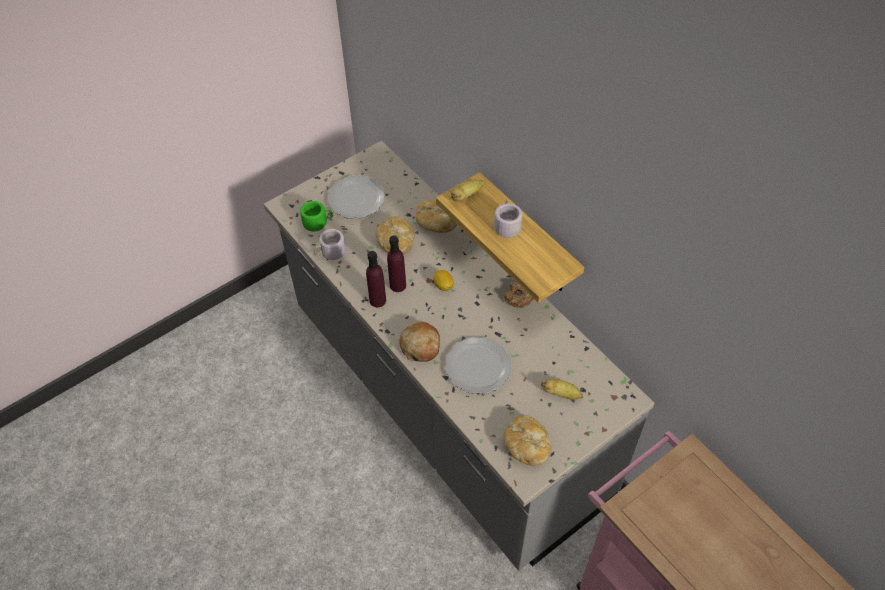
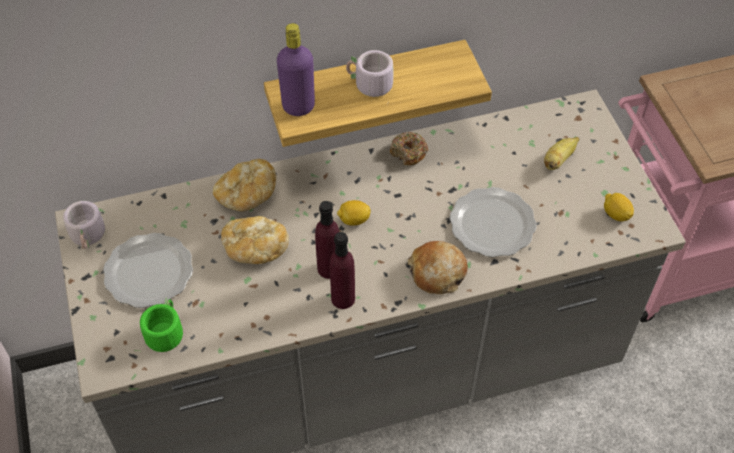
camera: 70 degrees left, 0 degrees up
(331, 254) = (233, 331): grey mug -> grey mug (90, 236)
(466, 196) = (298, 106): banana -> purple bottle
(526, 446) = (616, 214): bread -> lemon

